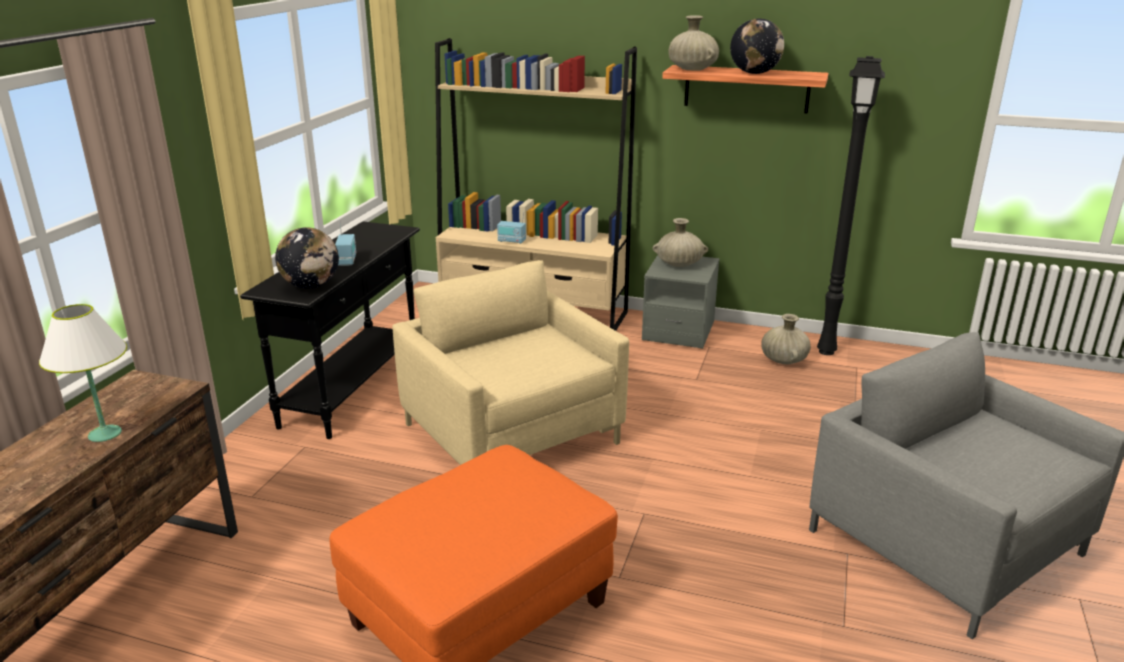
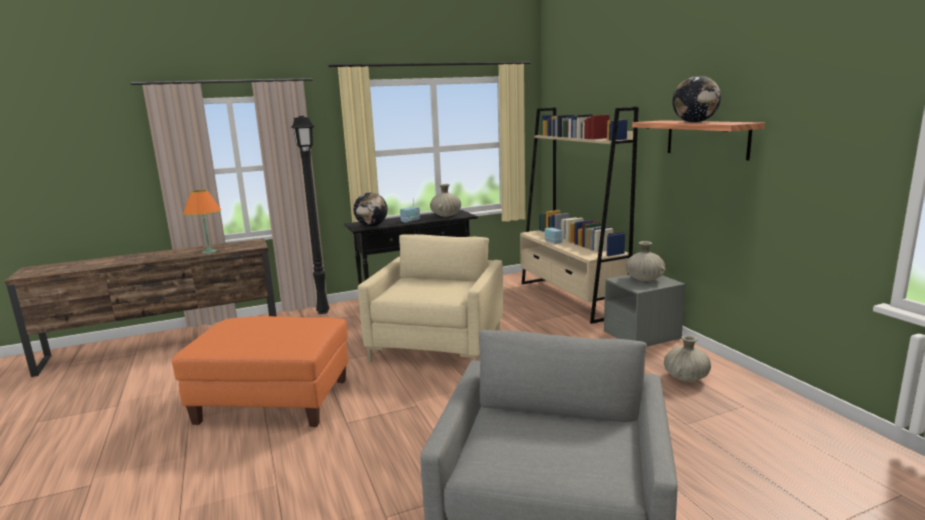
camera: 50 degrees right, 10 degrees down
(104, 434) = (208, 251): white table lamp -> orange table lamp
(692, 70) = (658, 121): beige vase -> beige vase (446, 215)
(827, 351) = (739, 387): black floor lamp -> black floor lamp (324, 312)

